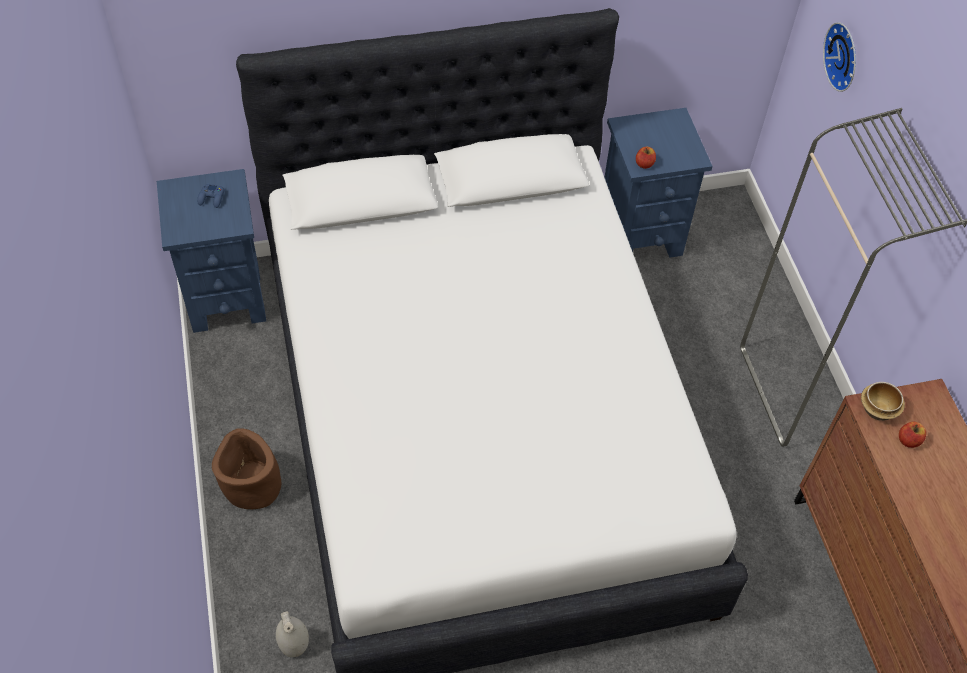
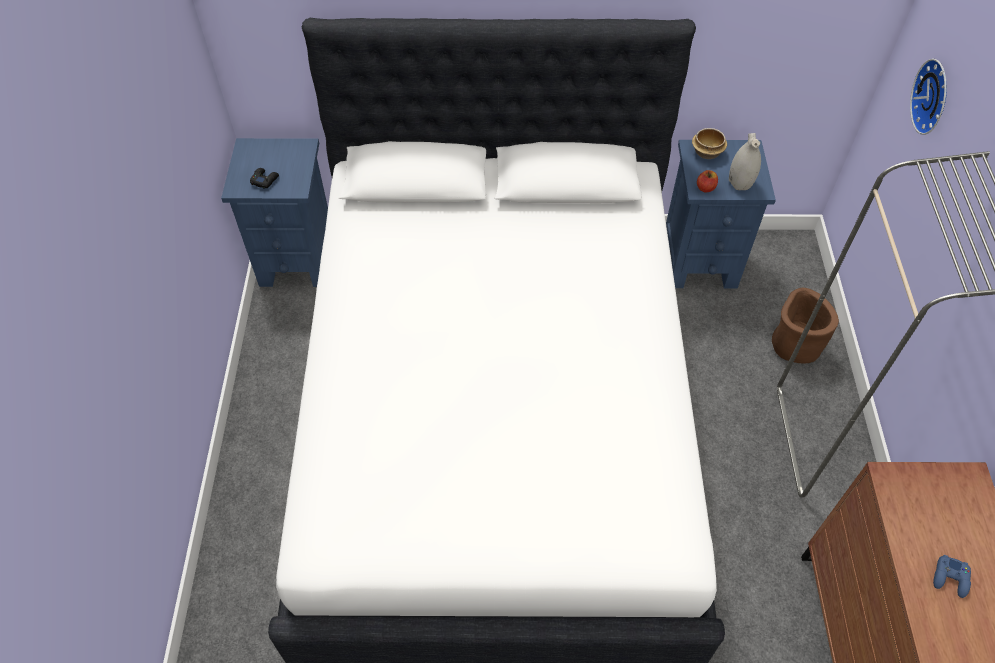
camera: 15 degrees right, 0 degrees up
(202, 221) = (264, 180): none -> black game controller
(212, 198) = (280, 161): blue game controller -> blue game controller (950, 578)
(252, 486) = (269, 439): brown planter -> brown planter (794, 344)
(294, 645) = (262, 602): white vase -> white vase (740, 183)
(877, 410) = (902, 485): bowl -> bowl (706, 153)
(908, 440) = (933, 526): apple -> none

